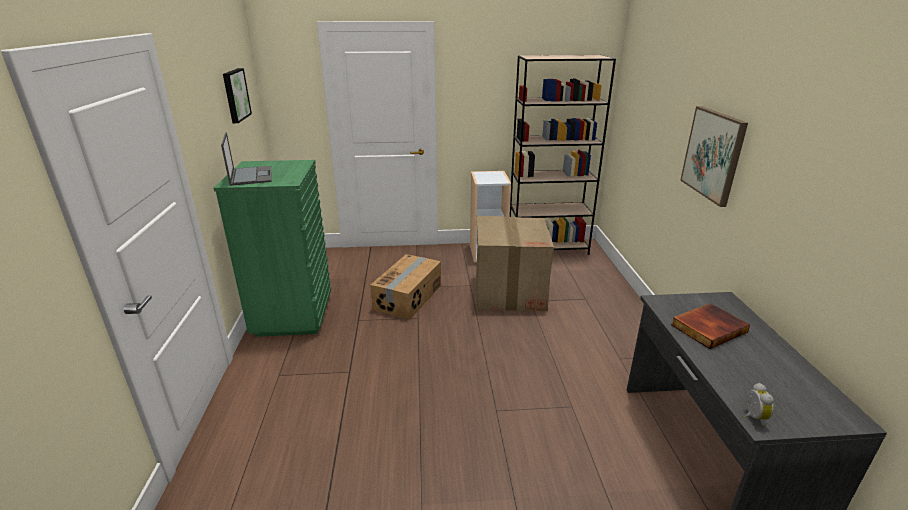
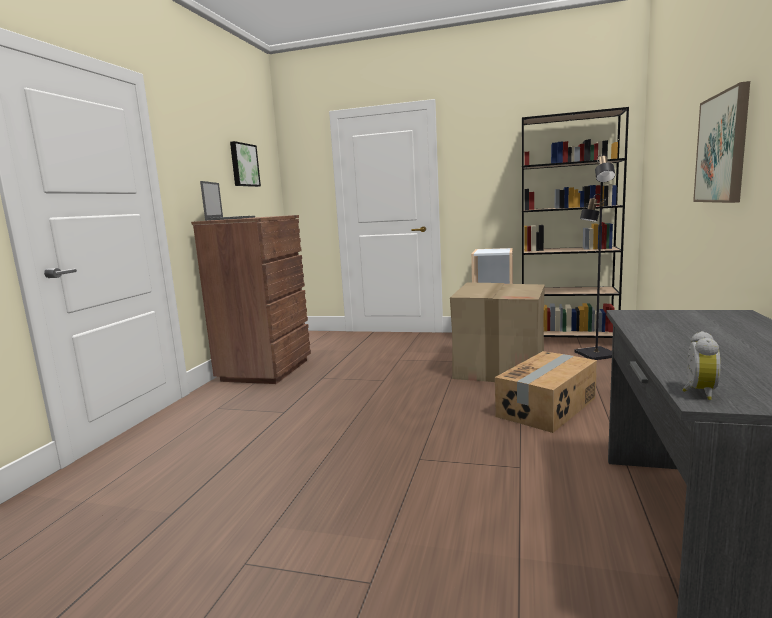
camera: 20 degrees right, 15 degrees down
(292, 314) = (264, 370): green dresser -> brown dresser
(408, 297) = (385, 365): cardboard box -> cardboard box (548, 407)
(576, 267) = (596, 354): none -> black floor lamp
(708, 327) = (687, 330): book -> none

